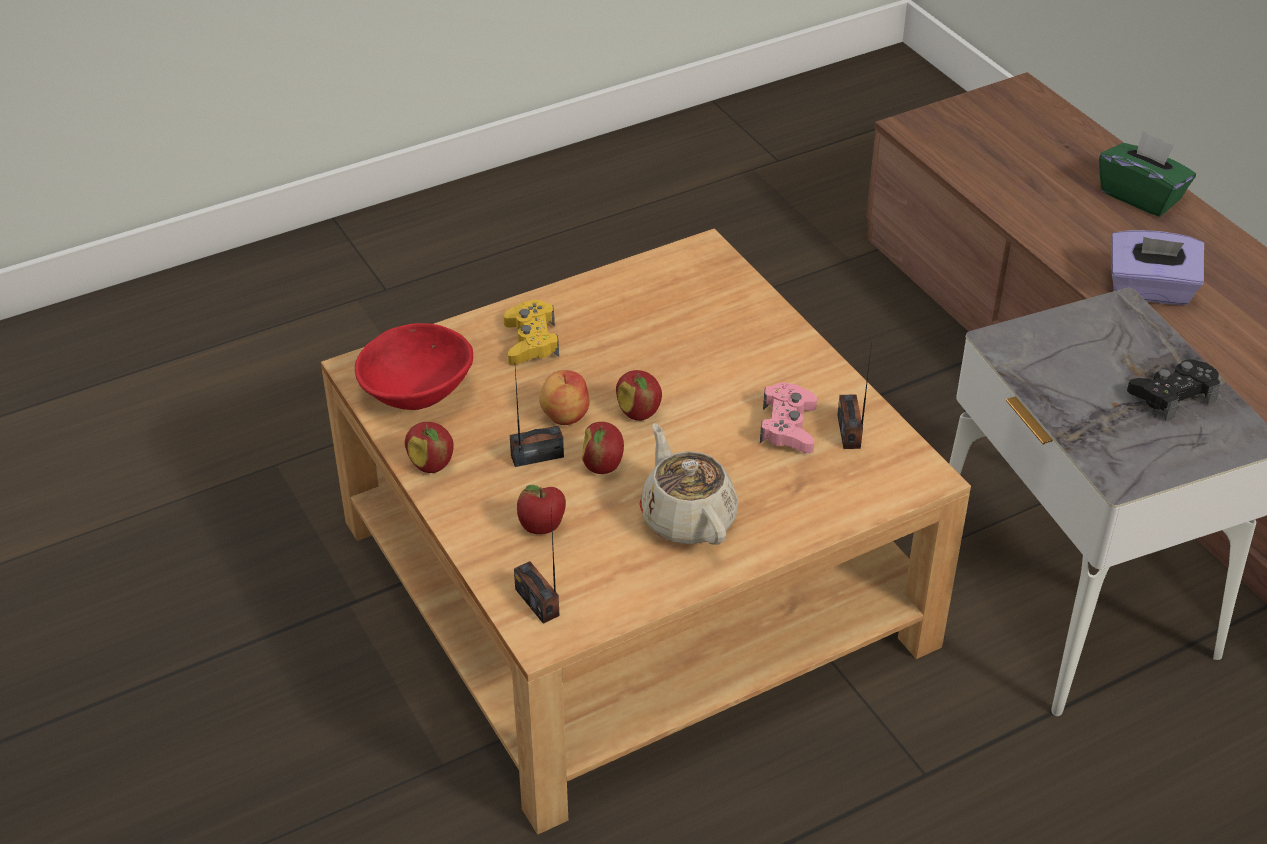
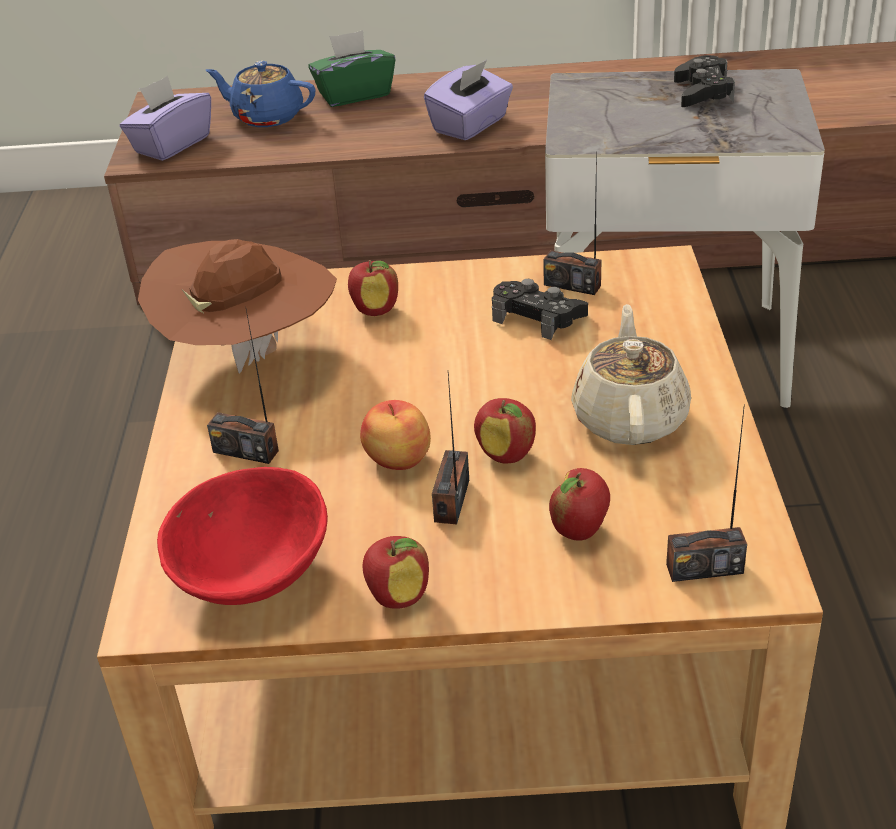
camera: 60 degrees left, 5 degrees down
(531, 341) = (246, 451): yellow game controller -> radio
(637, 298) = (249, 354): none -> brown hat
(639, 413) = (439, 404): apple -> apple (375, 310)
(687, 517) = (630, 417): beige teapot -> beige teapot turned 90 degrees clockwise
(788, 426) = (538, 317): pink game controller -> black game controller
(953, 132) = (171, 144): none -> purple tissue box
(1049, 162) = (266, 117): none -> blue teapot

